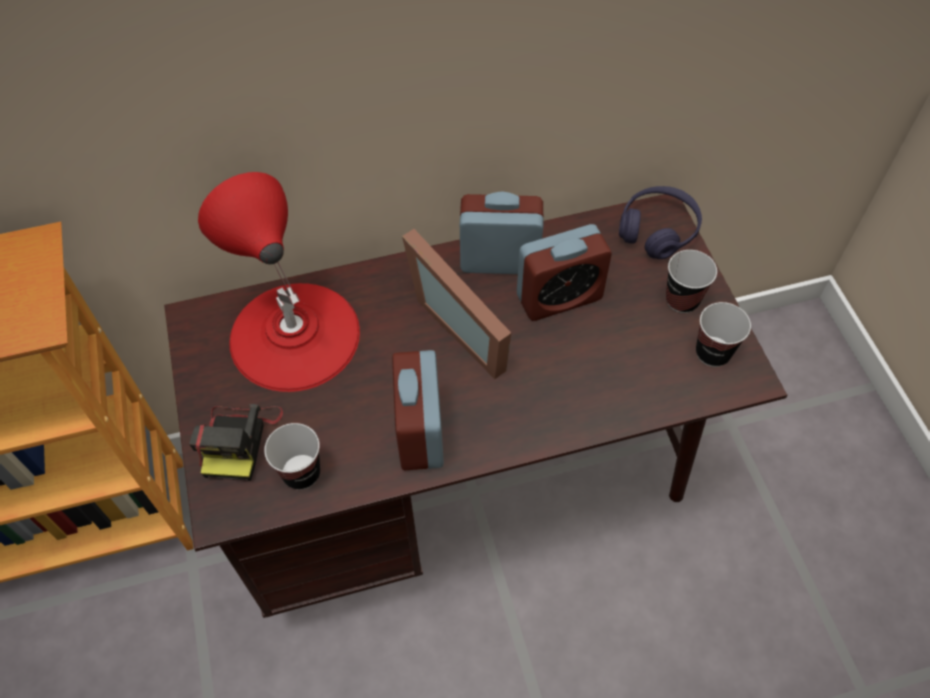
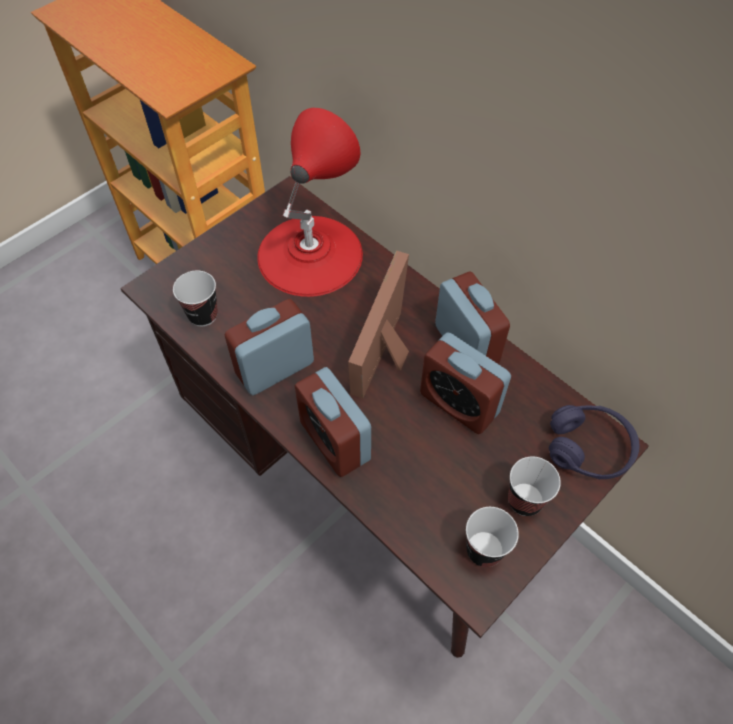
camera: 60 degrees right, 0 degrees up
(239, 440) = (209, 268): camera -> none
(539, 416) = (335, 441): none -> alarm clock

